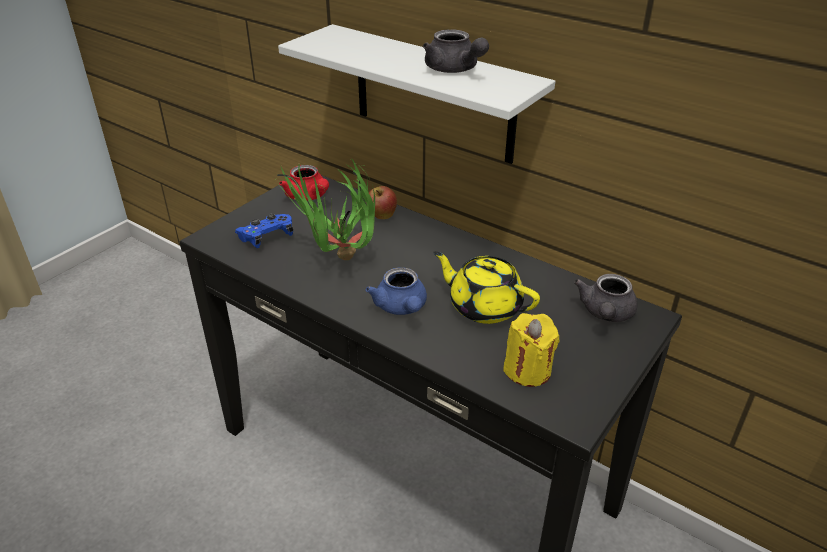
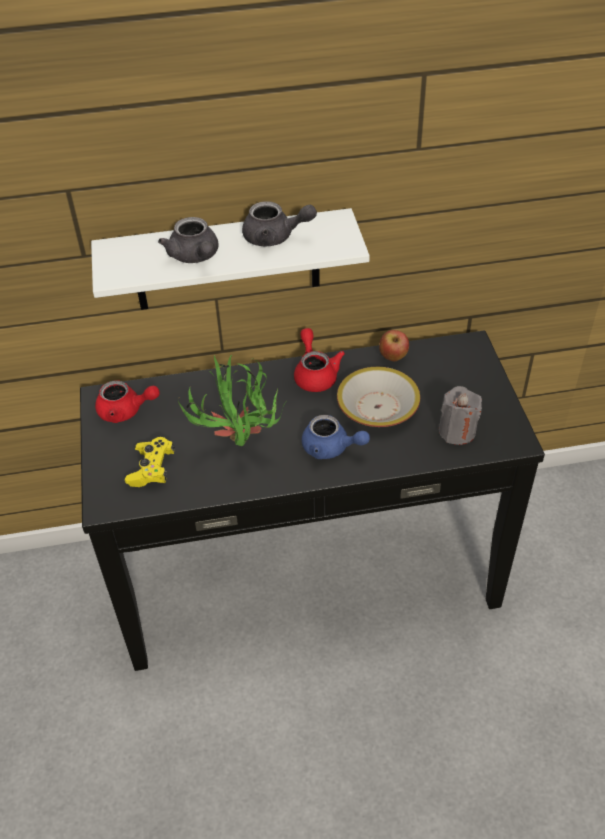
camera: 45 degrees left, 10 degrees up
(267, 238) = (152, 469): blue game controller -> yellow game controller
(382, 216) = (210, 387): apple -> apple (393, 357)
(470, 253) = (315, 374): none -> red teapot
(484, 306) = (377, 407): yellow teapot -> bowl
(527, 370) = (457, 431): yellow candle -> grey candle
(605, 314) = (448, 360): grey teapot -> grey teapot (195, 257)

